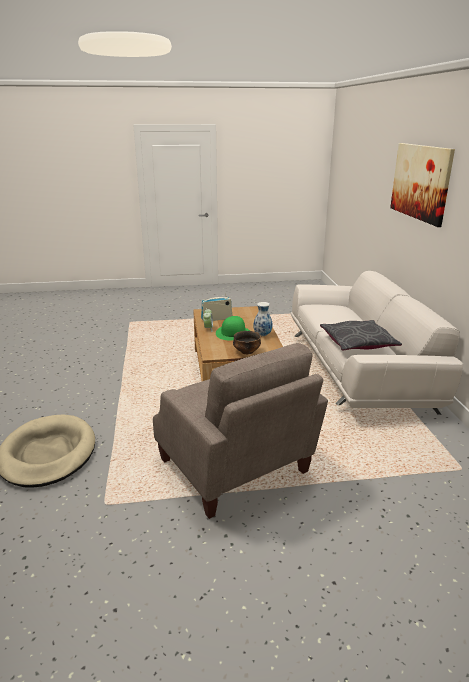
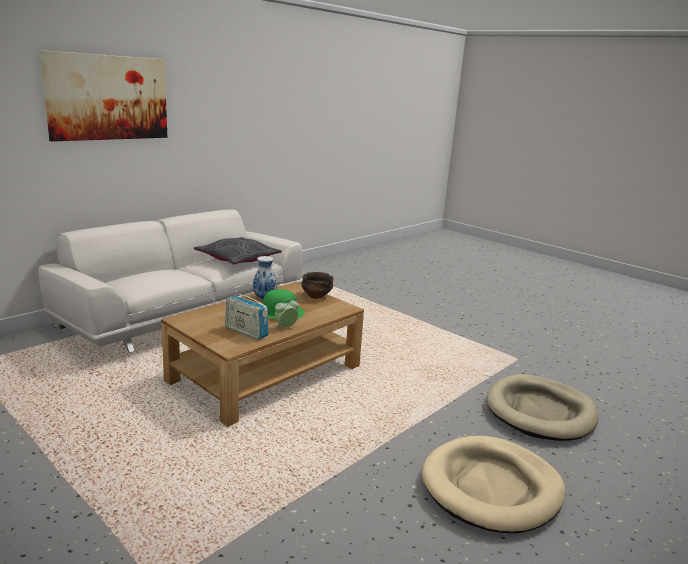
camera: 130 degrees left, 5 degrees down
(50, 392) = (491, 487): none -> beige dog bed
(235, 469) = (409, 330): beige armchair -> none

